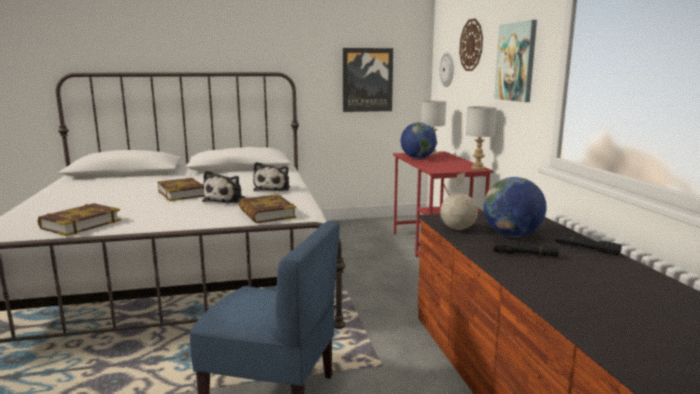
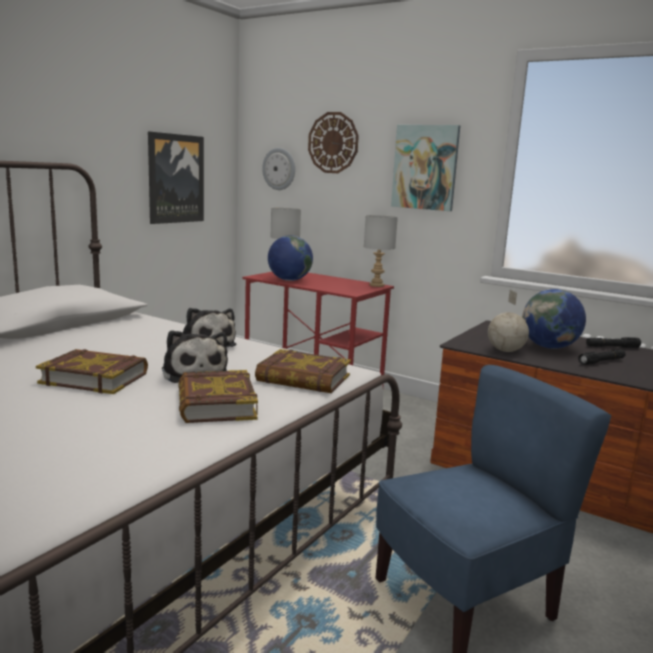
camera: 45 degrees left, 0 degrees up
(80, 224) = (85, 472): book -> book (215, 404)

